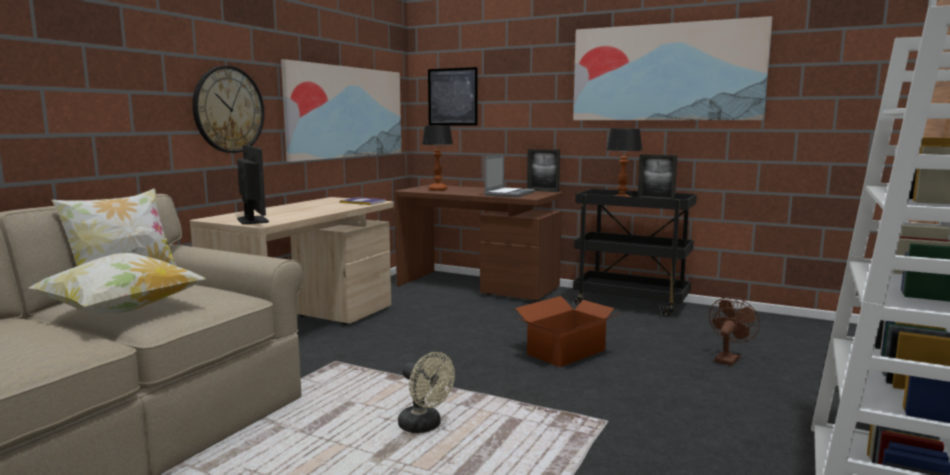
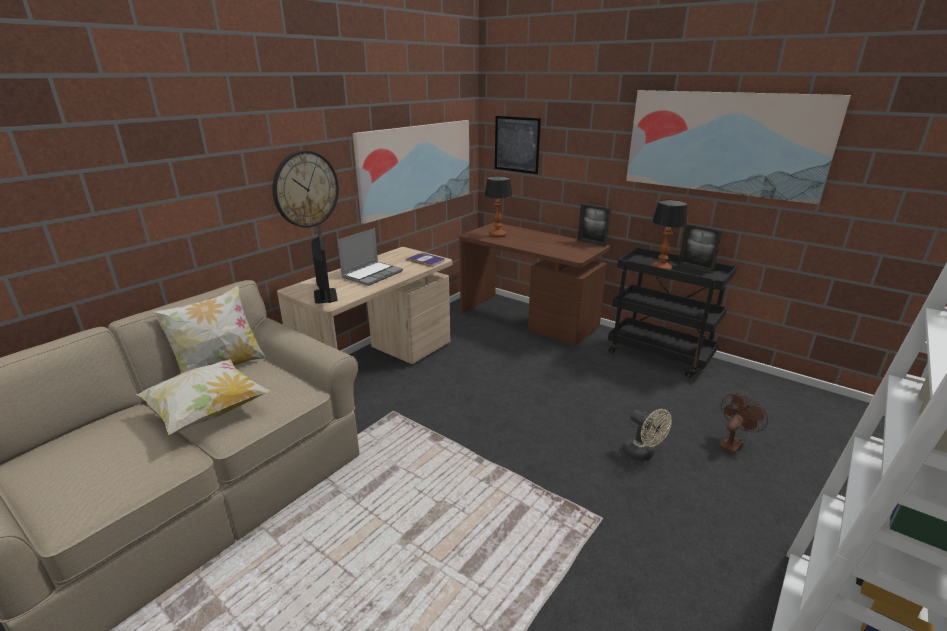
camera: 10 degrees right, 15 degrees up
(424, 426) = (448, 504): beige fan -> beige fan (642, 454)
(509, 194) = (559, 248): laptop -> laptop (372, 274)
(567, 352) = (587, 419): cardboard box -> none

